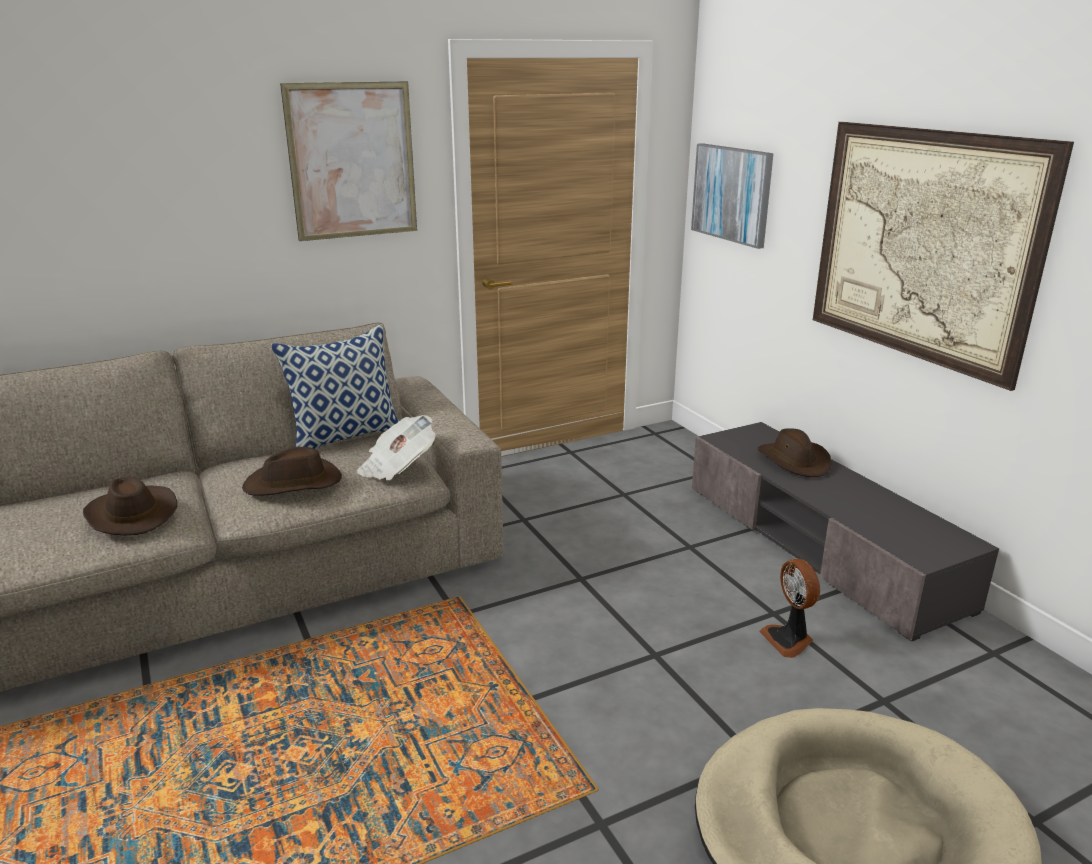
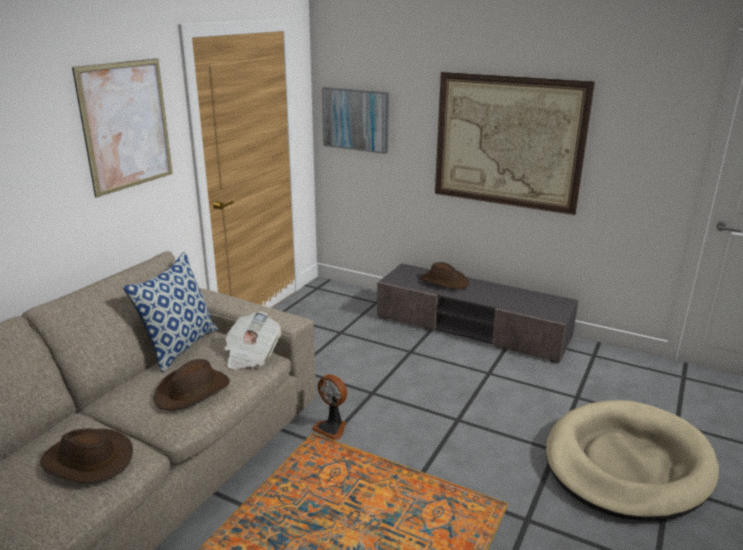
camera: 35 degrees left, 0 degrees up
(789, 639) = (509, 384): fan -> fan (332, 428)

